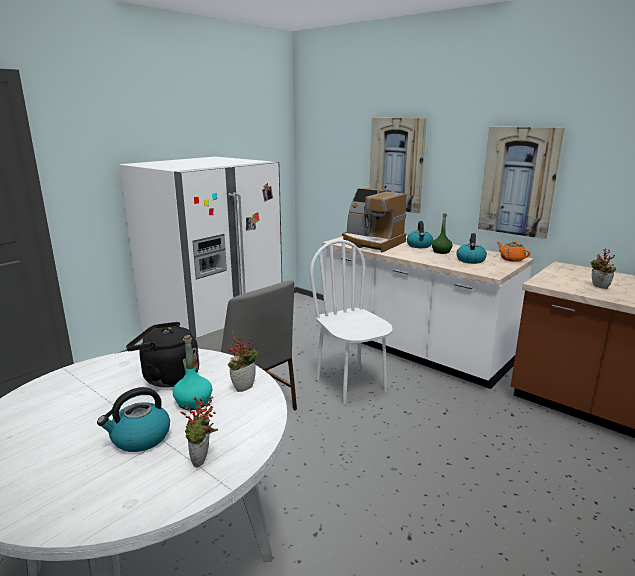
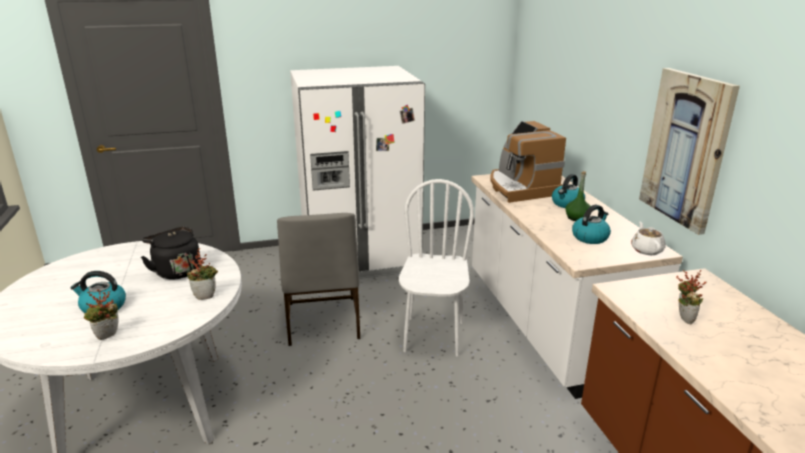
camera: 35 degrees right, 5 degrees up
(193, 402) = (162, 295): turquoise bottle -> none
(397, 164) = (584, 97): picture -> none
(511, 259) = (646, 250): orange teapot -> white teapot

